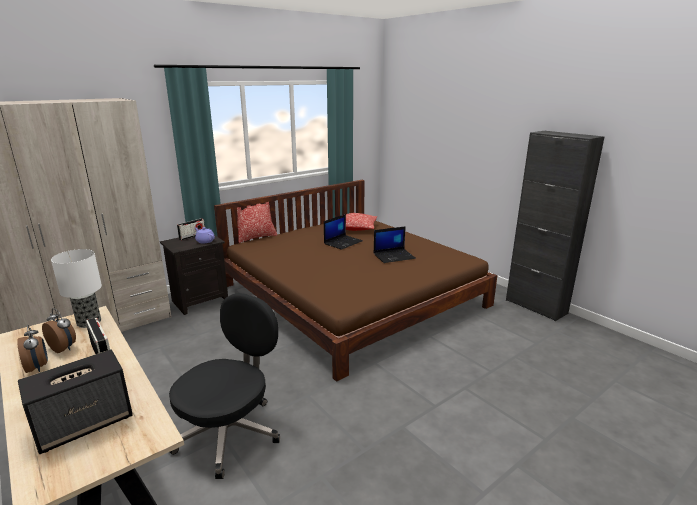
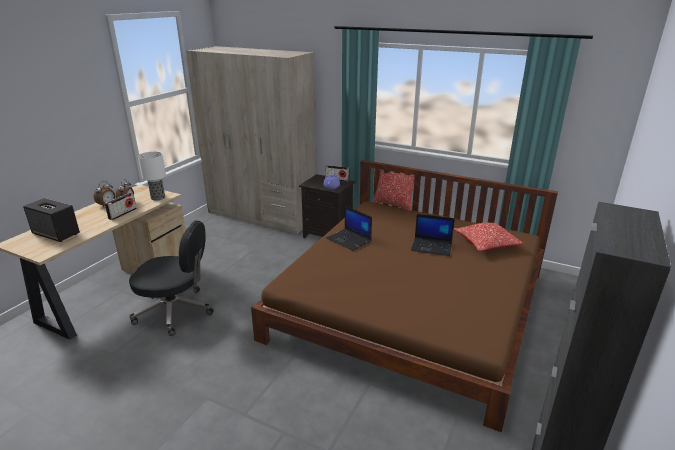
camera: 65 degrees right, 5 degrees up
(394, 256) = (428, 285): laptop -> laptop (349, 240)

